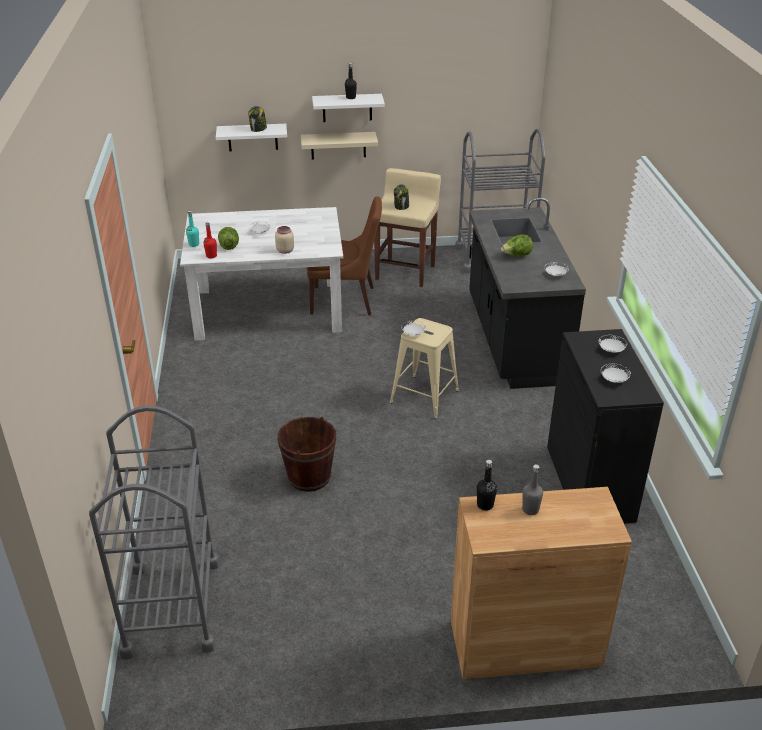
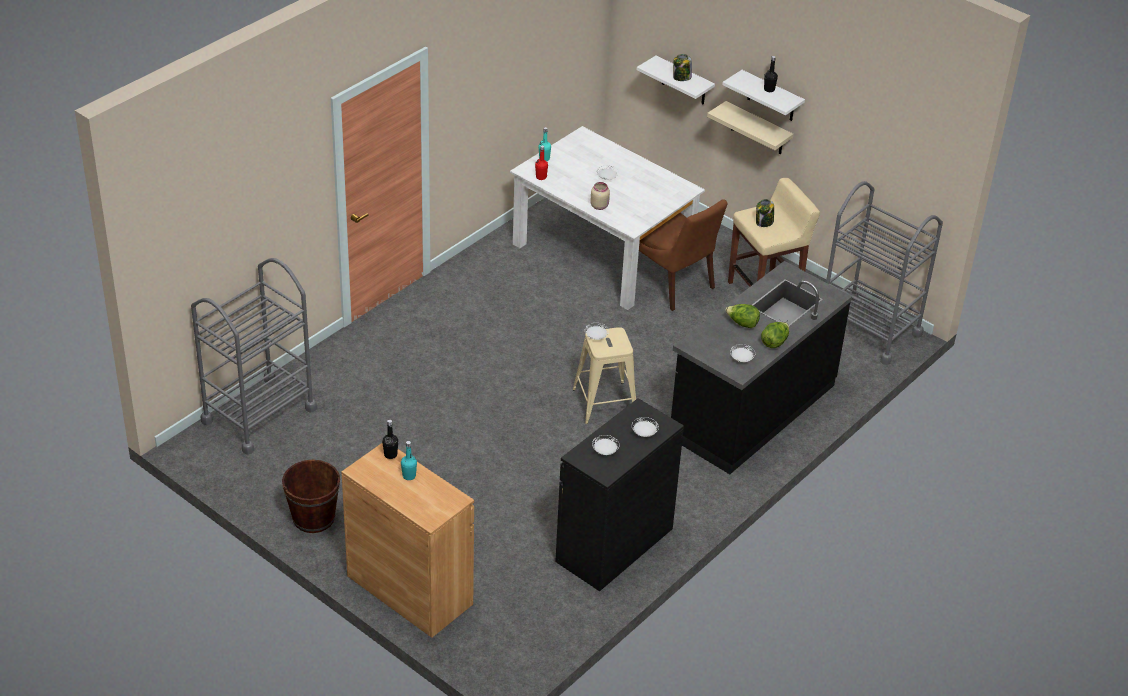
camera: 45 degrees right, 5 degrees up
(229, 246) = (566, 176): lettuce -> lettuce (774, 342)
(309, 477) = (441, 399): brown bucket -> brown bucket (313, 518)
(530, 510) = (409, 476): grey bottle -> turquoise bottle

